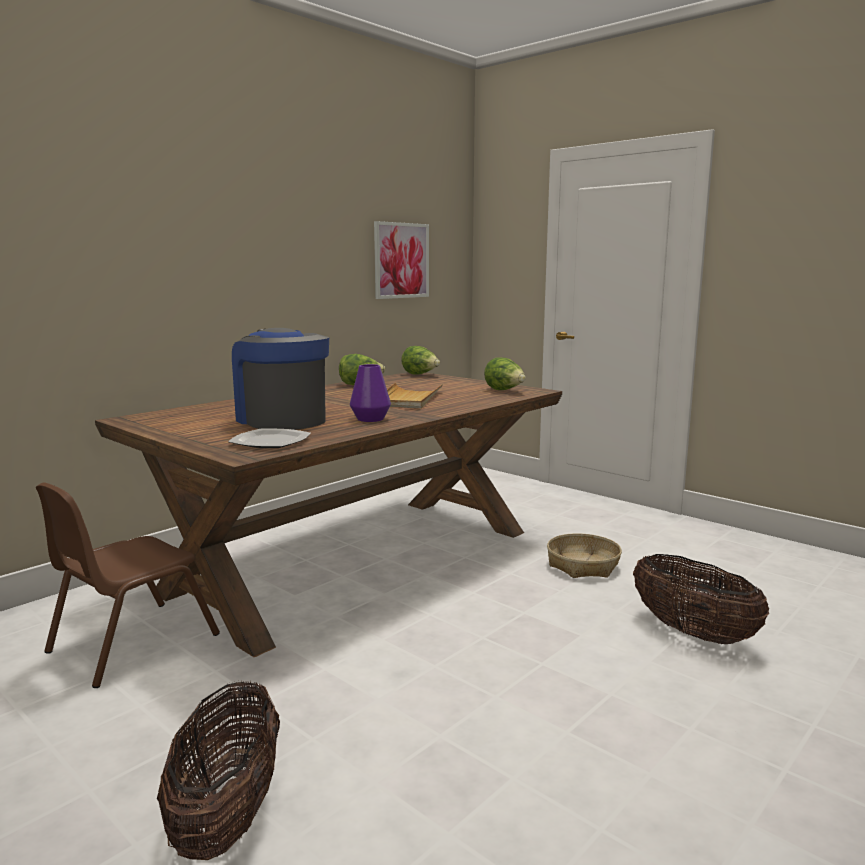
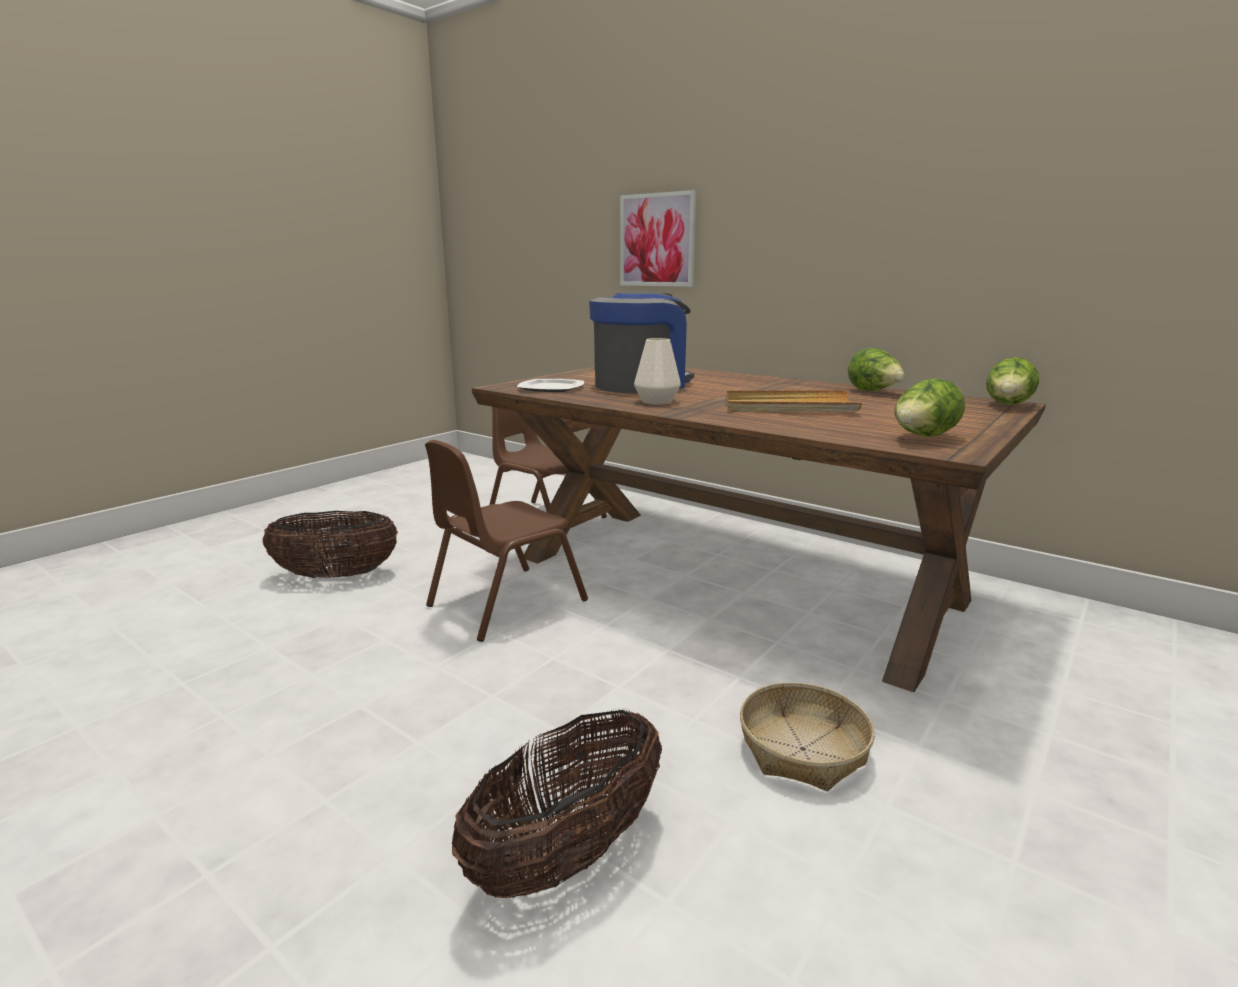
camera: 85 degrees right, 5 degrees up
(370, 419) = (657, 401): purple vase -> white vase
(371, 663) = (505, 603): none -> brown chair
(401, 260) = (1108, 212): picture -> picture (657, 240)

